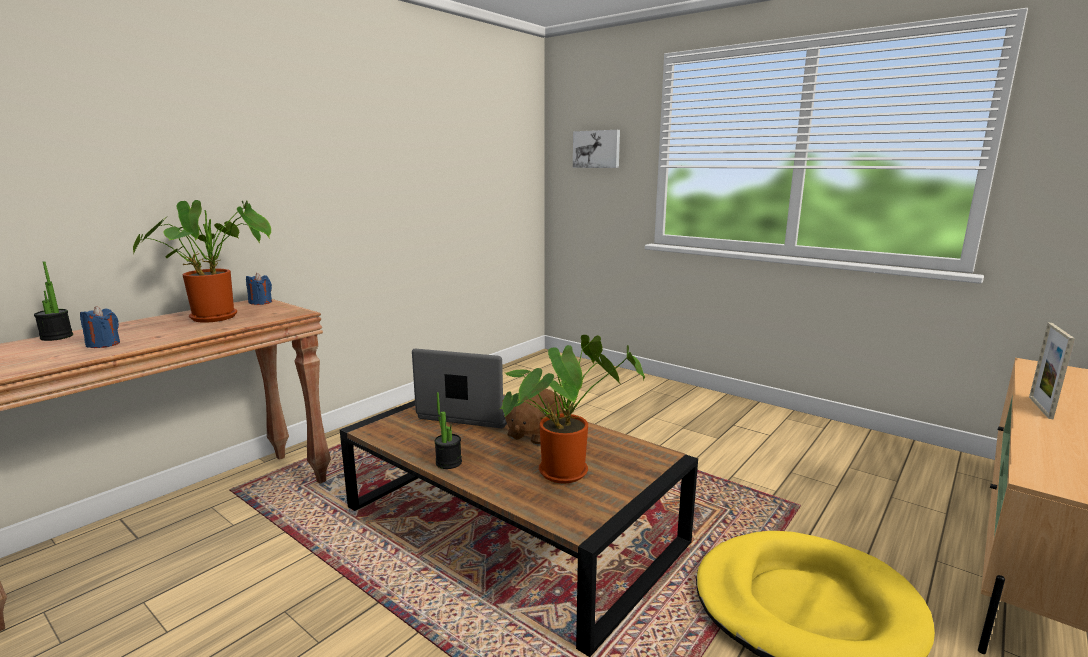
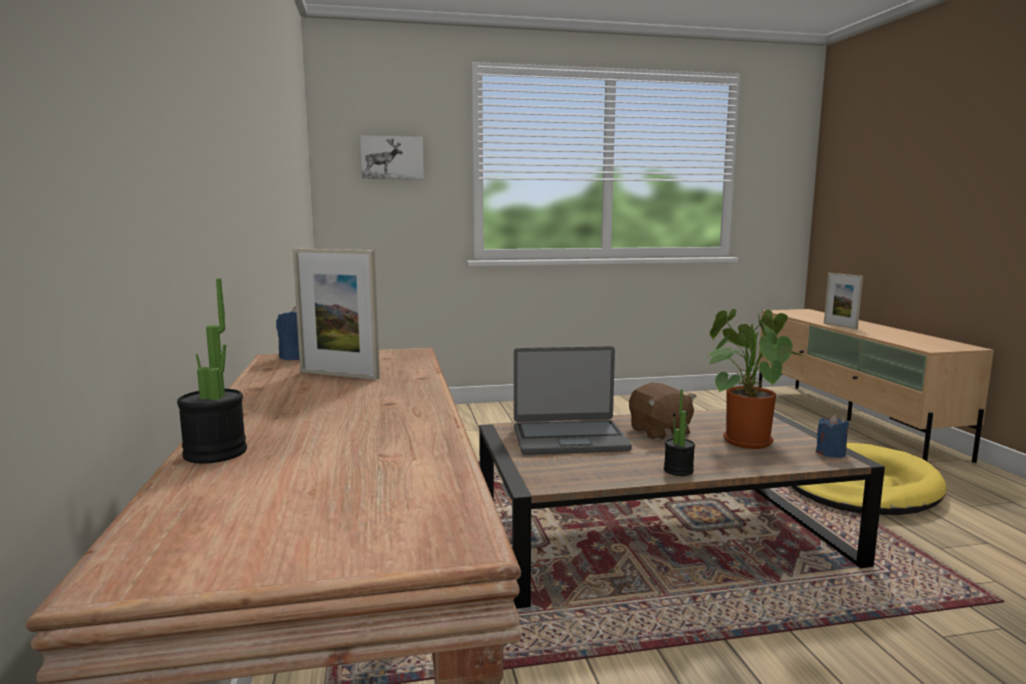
camera: 50 degrees left, 5 degrees down
(104, 344) = (369, 428): blue candle -> blue candle (830, 453)
(220, 317) = (339, 375): potted plant -> picture frame
(471, 411) = (569, 438): laptop -> laptop turned 150 degrees counterclockwise

